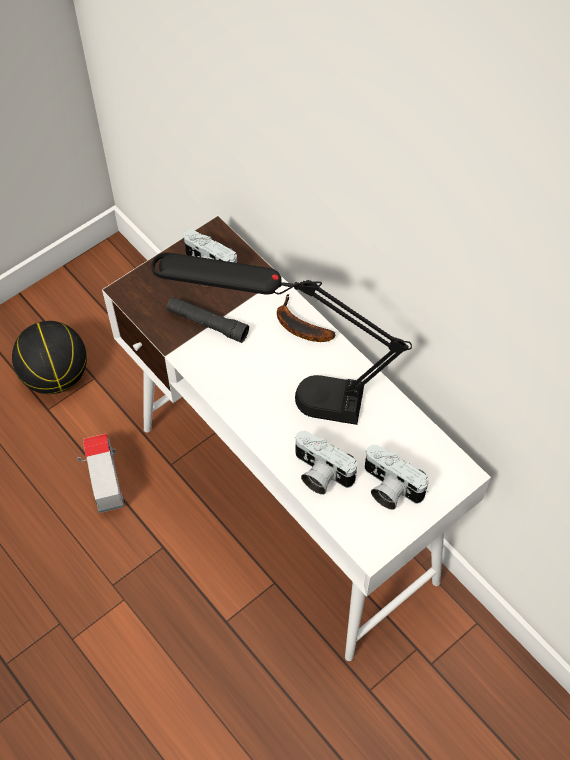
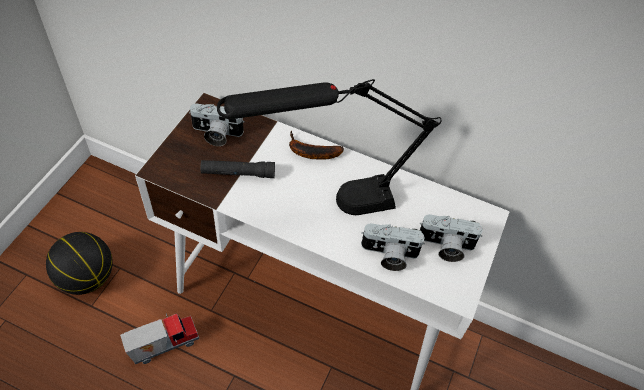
camera: 30 degrees left, 5 degrees down
(104, 481) = (163, 344): toy truck -> toy truck turned 105 degrees clockwise

